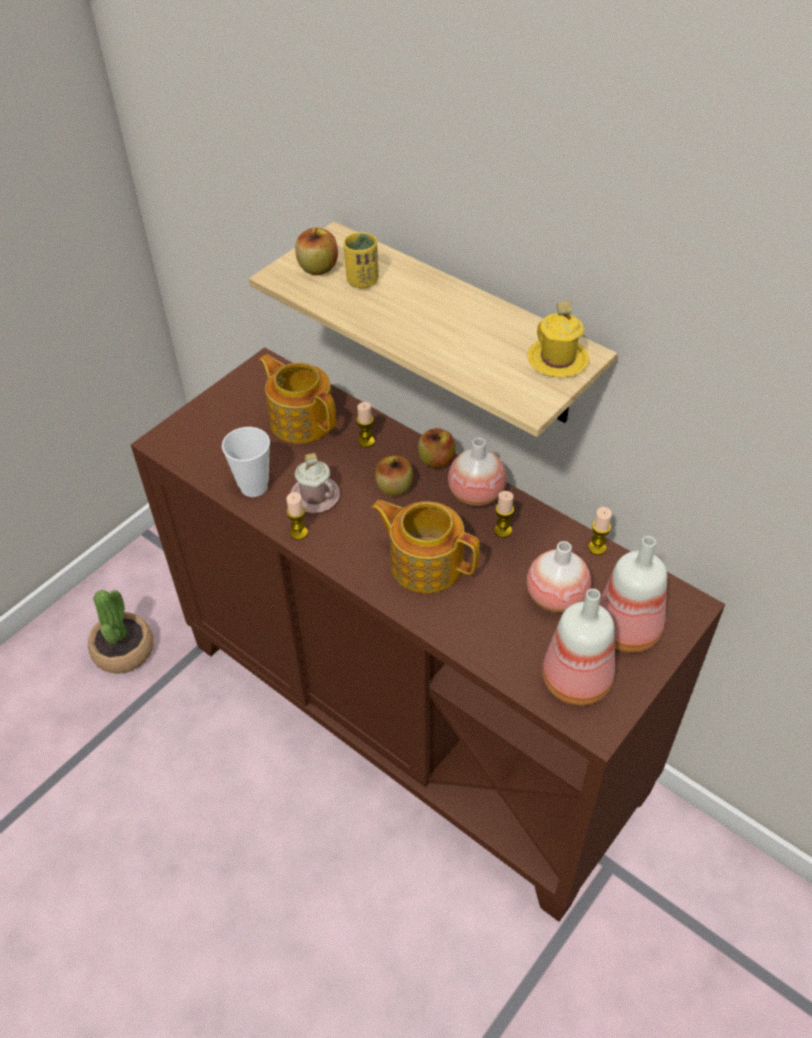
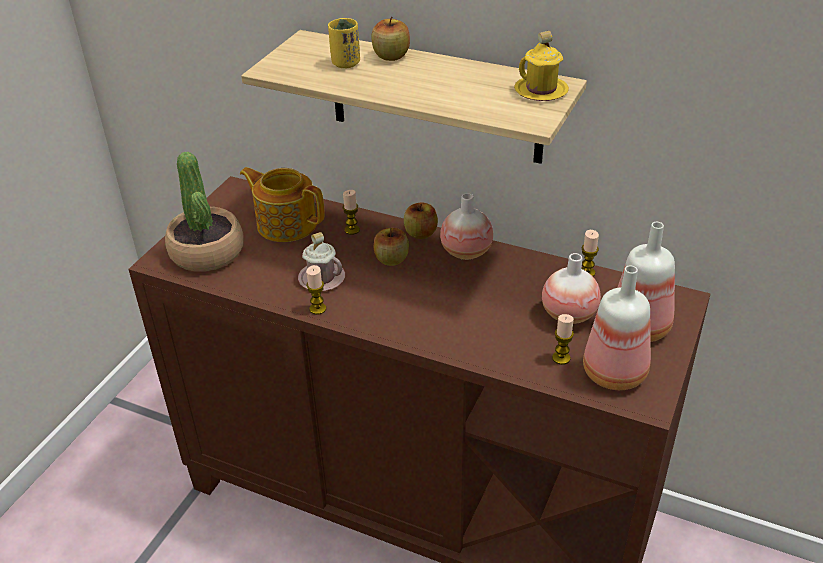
camera: 15 degrees left, 10 degrees down
(124, 650) = (120, 508): potted plant -> potted plant (207, 252)
(254, 487) = (261, 281): cup -> none
(318, 268) = (301, 60): apple -> apple (391, 56)
(425, 563) = (443, 310): teapot -> none
(503, 530) = (501, 274): candle -> candle (561, 358)

